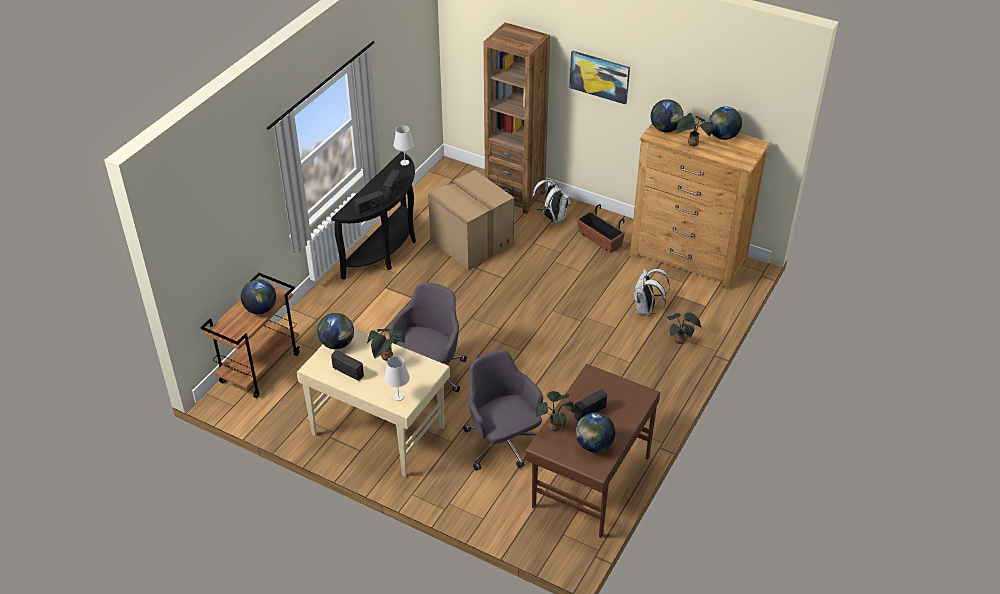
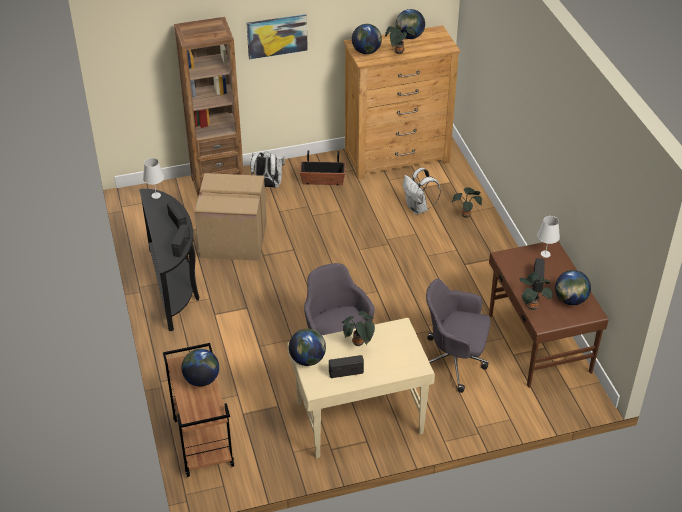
camera: 45 degrees left, 0 degrees up
(398, 397) = (407, 363): white table lamp -> white table lamp (545, 254)

